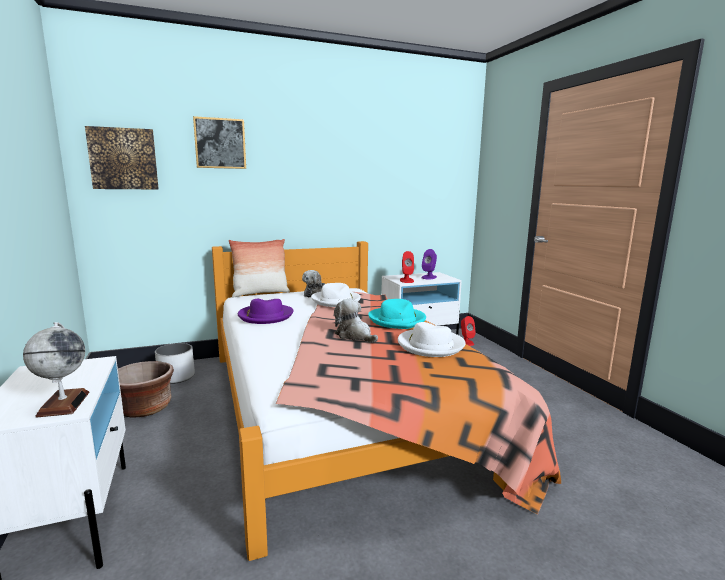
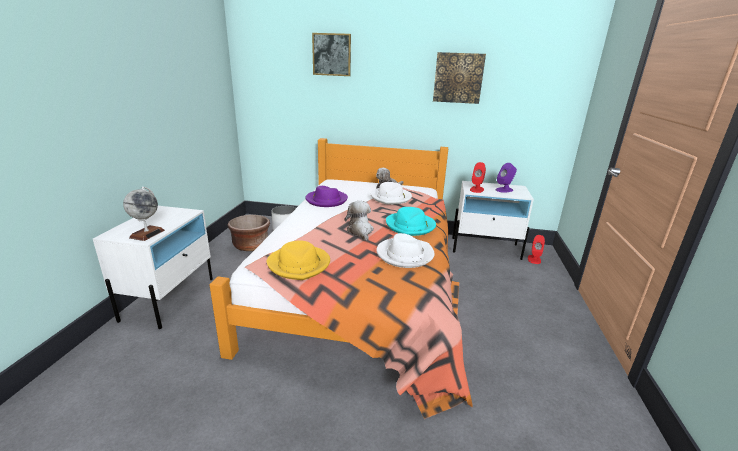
camera: 30 degrees right, 10 degrees up
(123, 159) = (266, 67): picture -> picture (458, 78)
(260, 293) = (350, 180): pillow -> none
(341, 382) = (299, 264): none -> yellow hat

